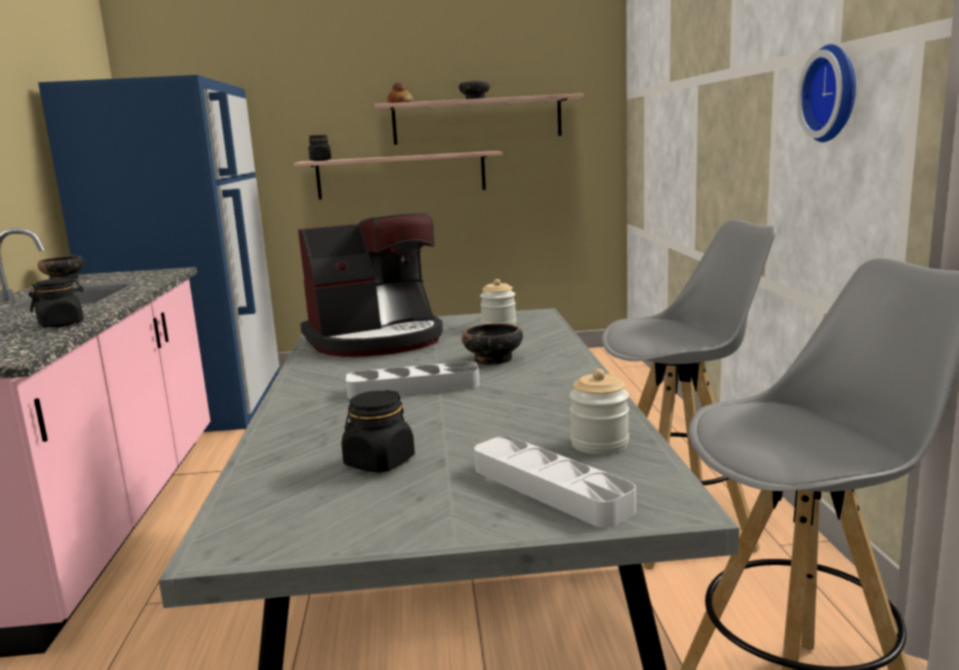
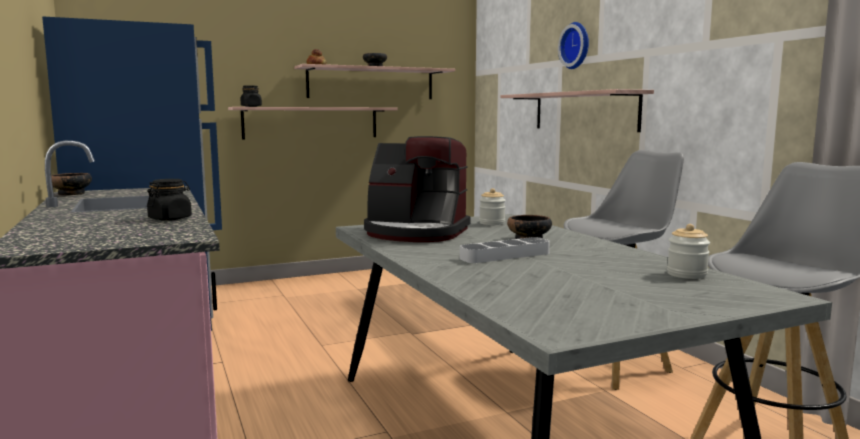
camera: 20 degrees left, 5 degrees down
(376, 340) = (415, 232): coffee machine -> coffee machine turned 60 degrees clockwise
(379, 462) = (568, 291): black jar -> none
(550, 488) = (701, 294): grey tray -> none
(715, 153) = (584, 111): none -> shelf
(834, 93) = (706, 71): wall clock -> wall clock (576, 46)

